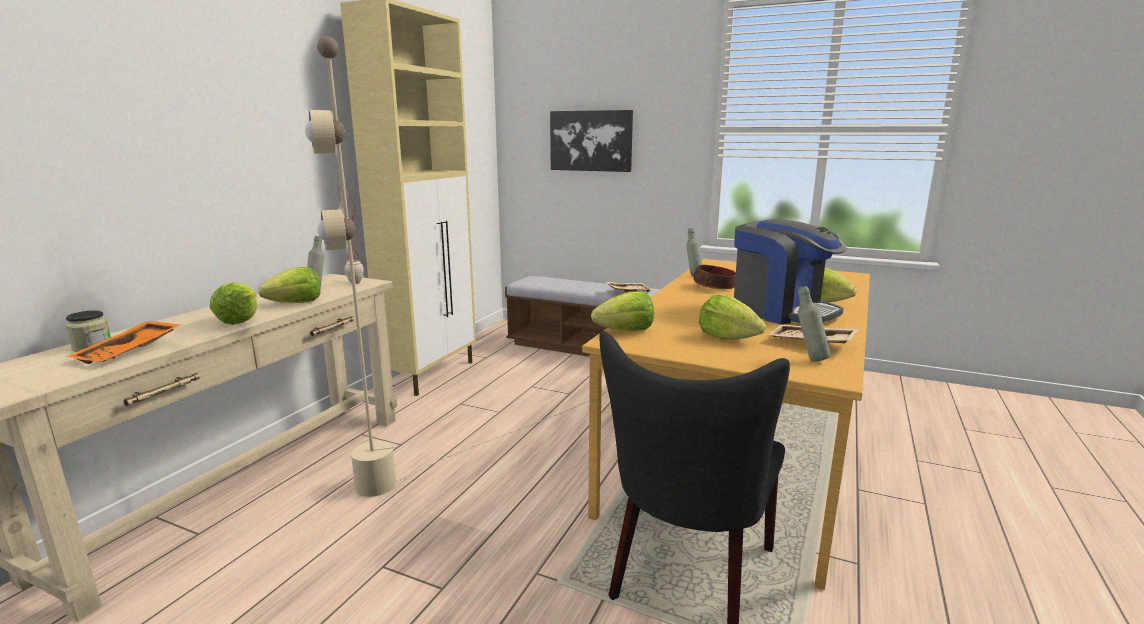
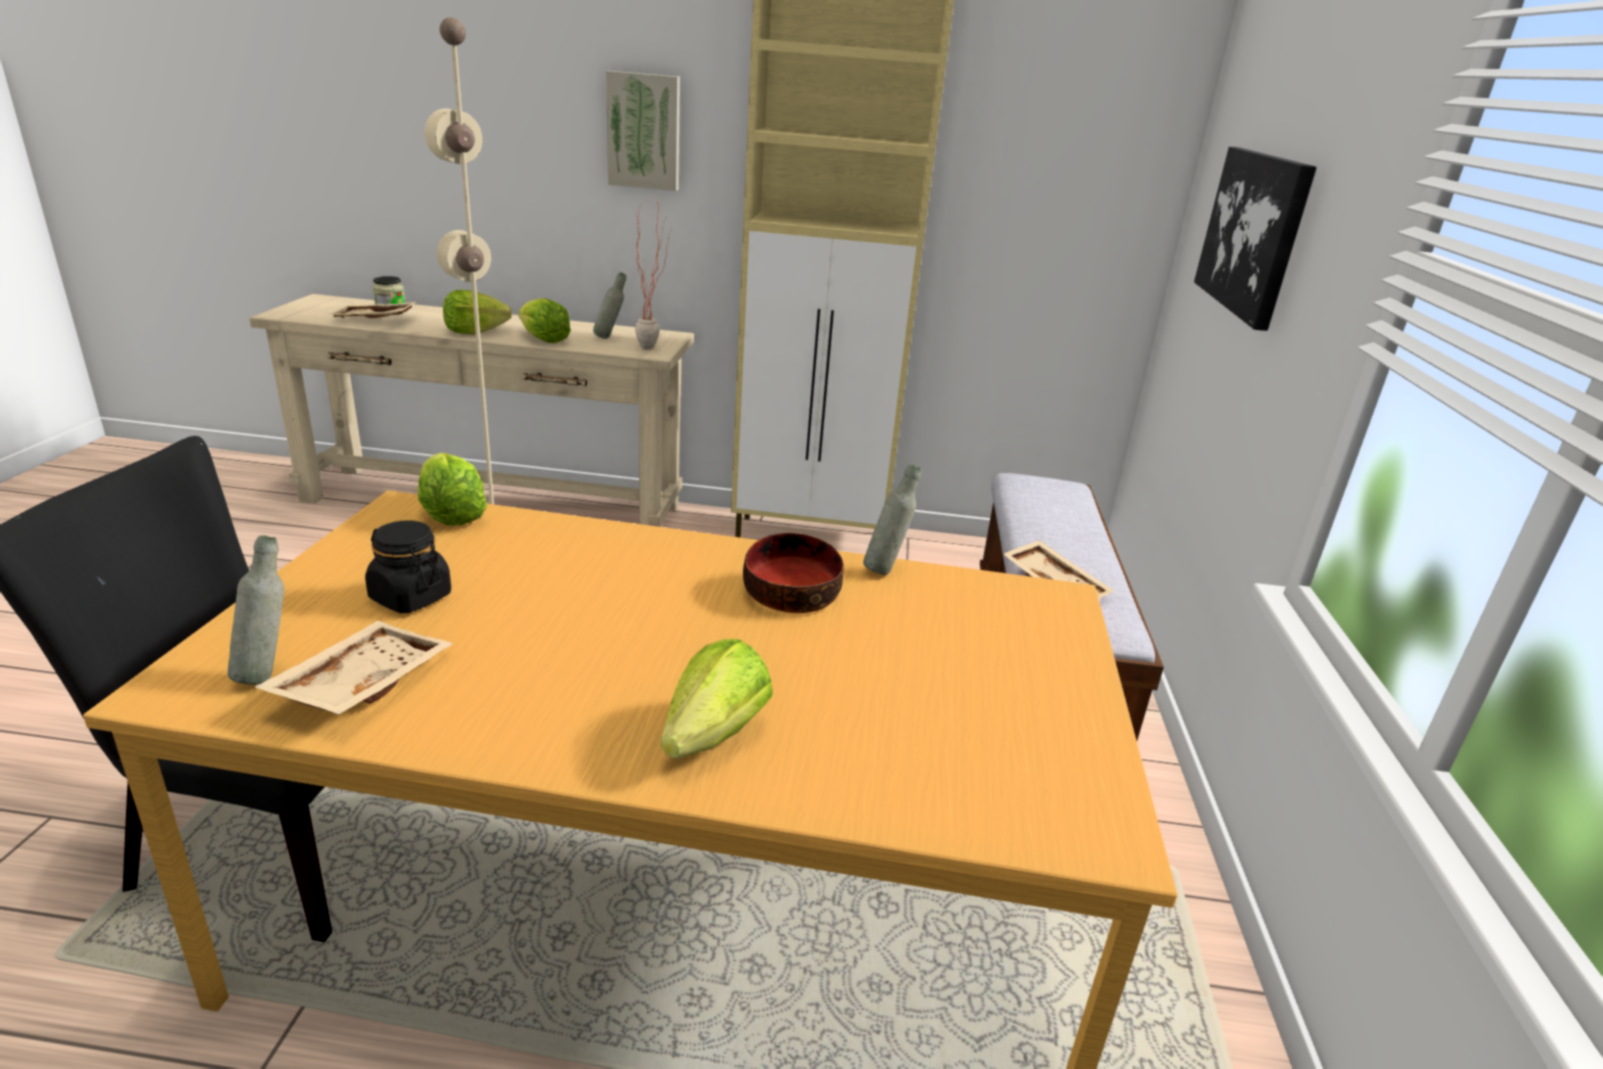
camera: 70 degrees right, 10 degrees up
(130, 352) = (373, 320): orange tray -> beige tray
(276, 130) = (644, 131): none -> picture
(727, 337) = (410, 597): lettuce -> black jar
(781, 311) = (602, 665): coffee machine -> none

